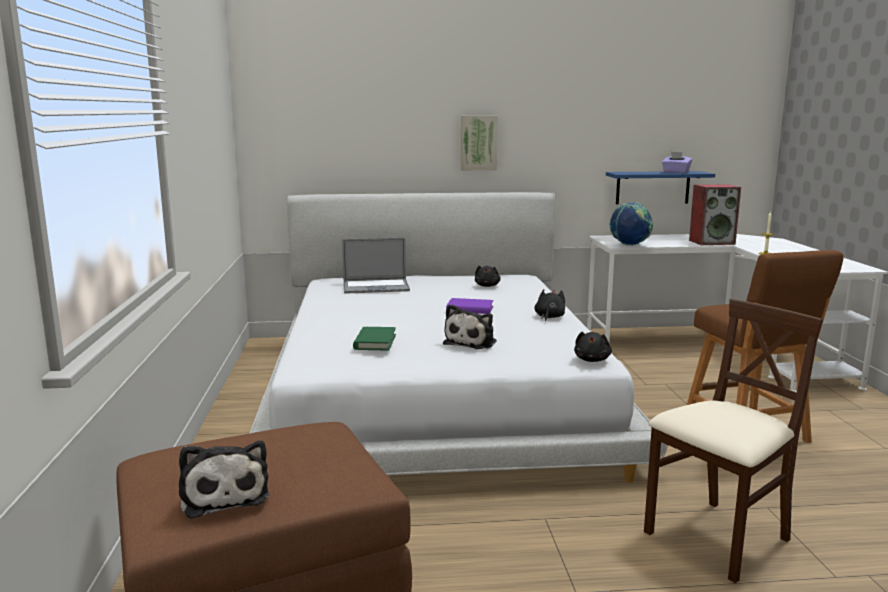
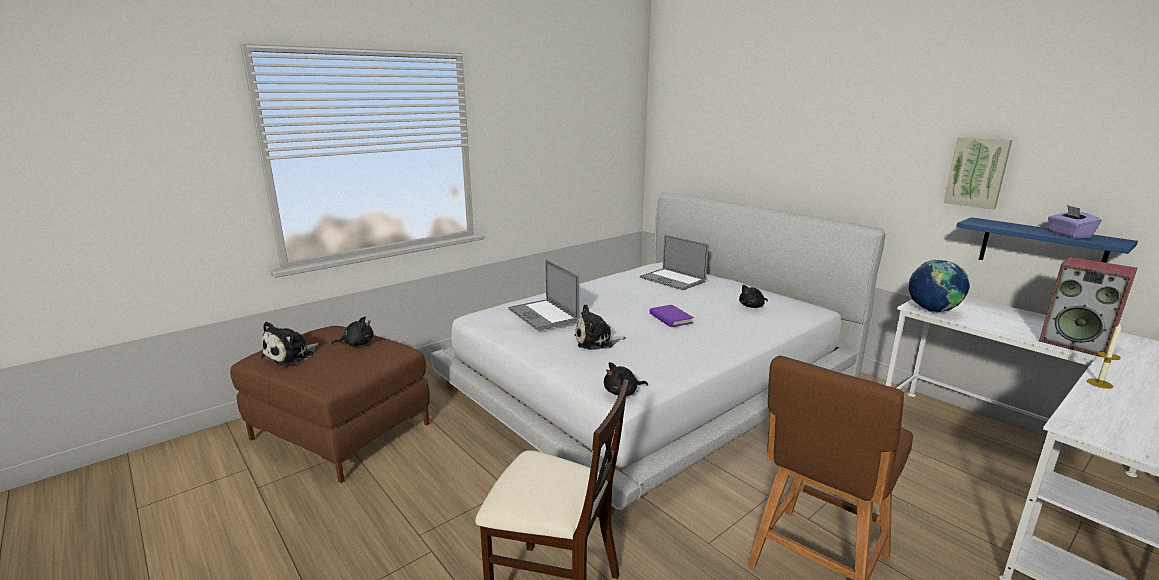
camera: 55 degrees right, 5 degrees up
(375, 342) = (543, 315): green book -> laptop
(478, 143) = (823, 165): picture -> picture (977, 172)
(549, 317) = (709, 349): black plush toy -> black plush toy (357, 344)

